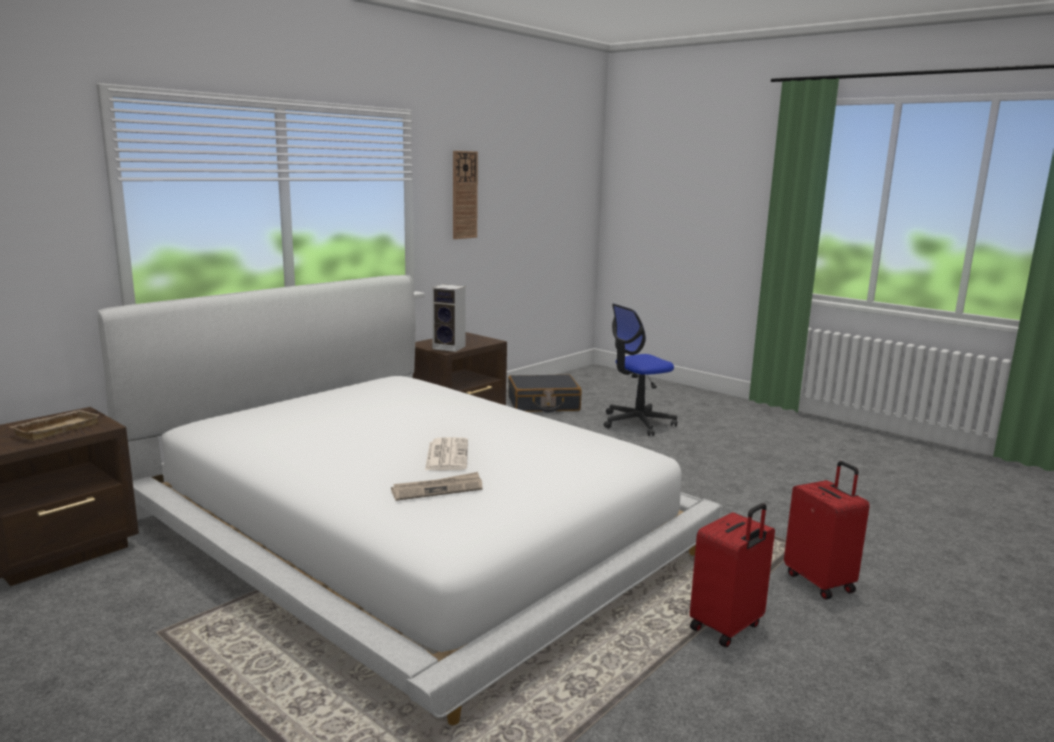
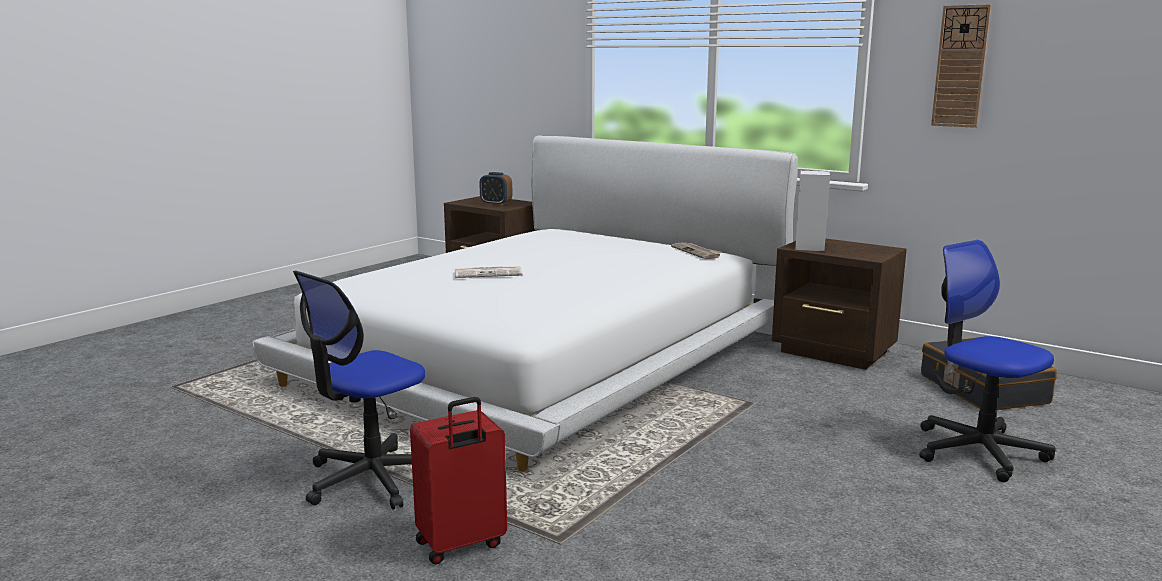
camera: 85 degrees right, 0 degrees up
(56, 429) = (496, 204): beige tray -> alarm clock
(437, 489) = (416, 275): newspaper -> newspaper (697, 252)
(727, 627) = (371, 479): red suitcase -> office chair

